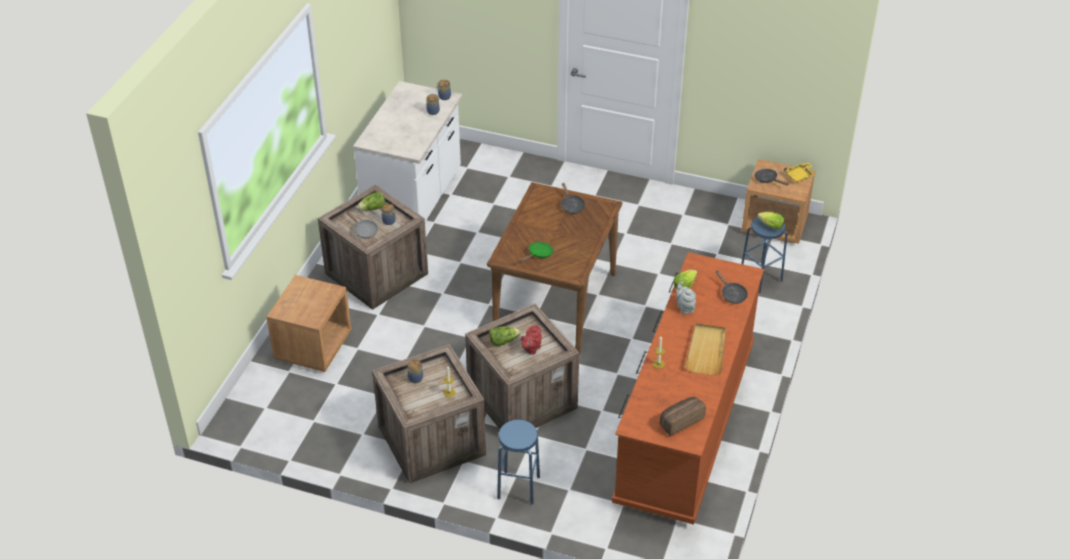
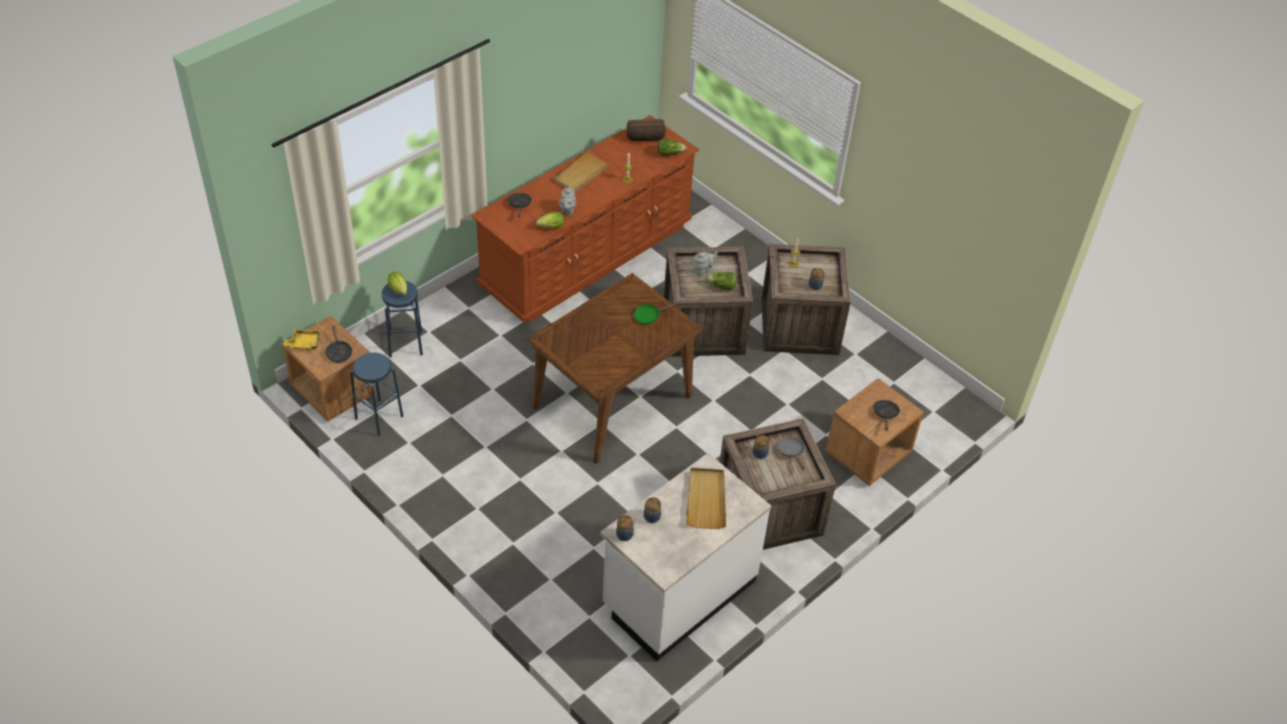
camera: 155 degrees left, 5 degrees up
(372, 208) = (769, 477): lettuce -> lettuce (670, 153)
(402, 133) = (706, 499): none -> beige tray
(518, 487) = (750, 264): blue stool -> blue stool (379, 417)
(531, 349) = (703, 270): red teapot -> grey teapot
(571, 205) = (580, 353): black frying pan -> black frying pan (885, 414)

